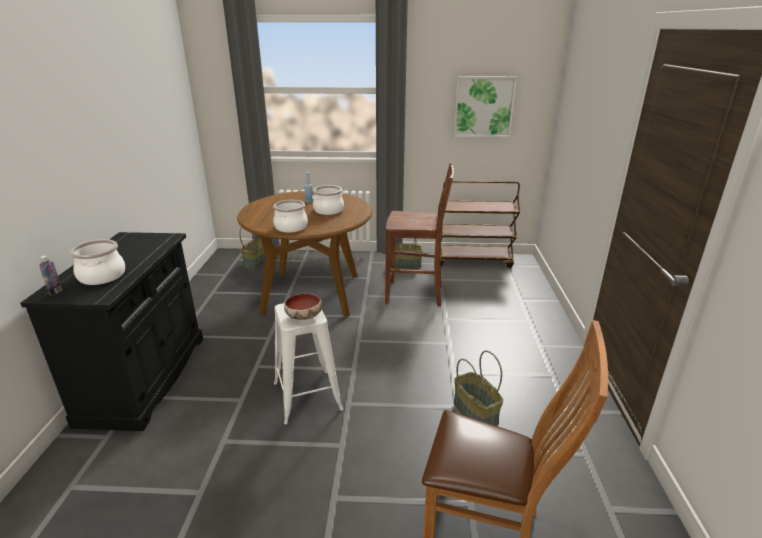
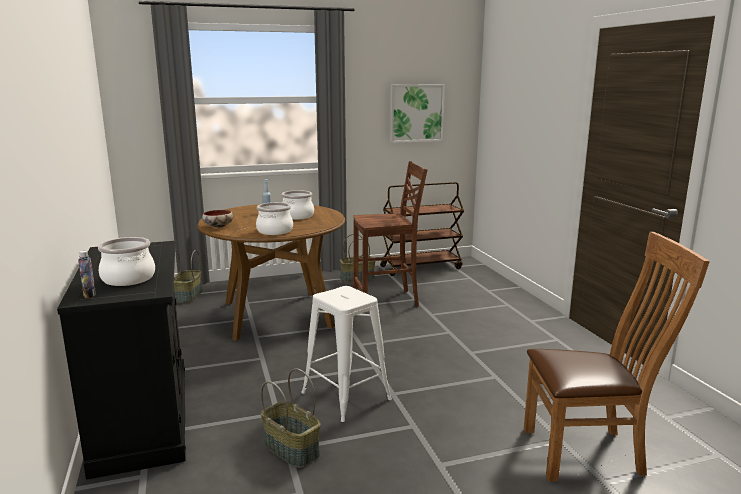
camera: 20 degrees left, 10 degrees down
(303, 317) = (352, 298): bowl -> bowl (218, 226)
(476, 412) = (515, 377): basket -> basket (292, 449)

